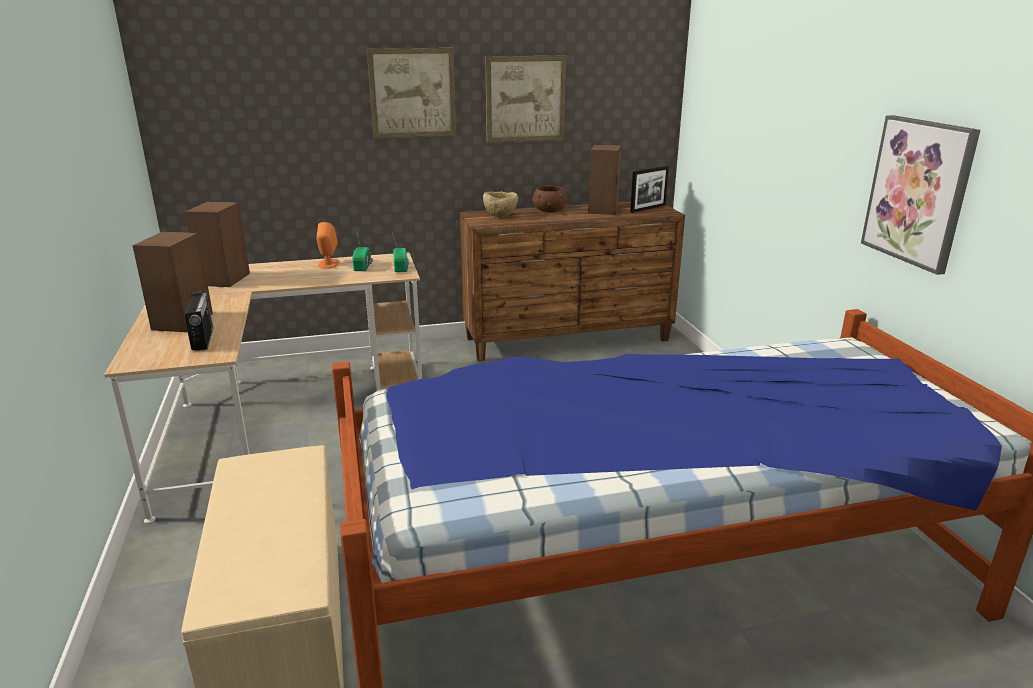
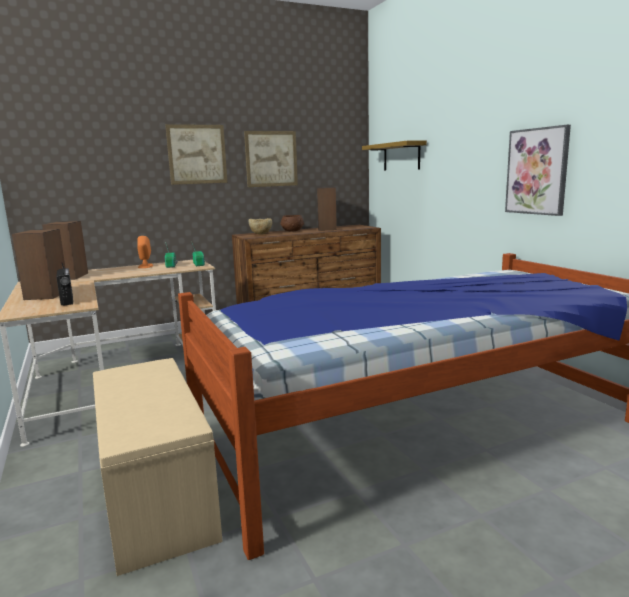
camera: 10 degrees left, 10 degrees down
(648, 208) = (355, 227): picture frame -> none
(727, 108) = (401, 156): none -> shelf

